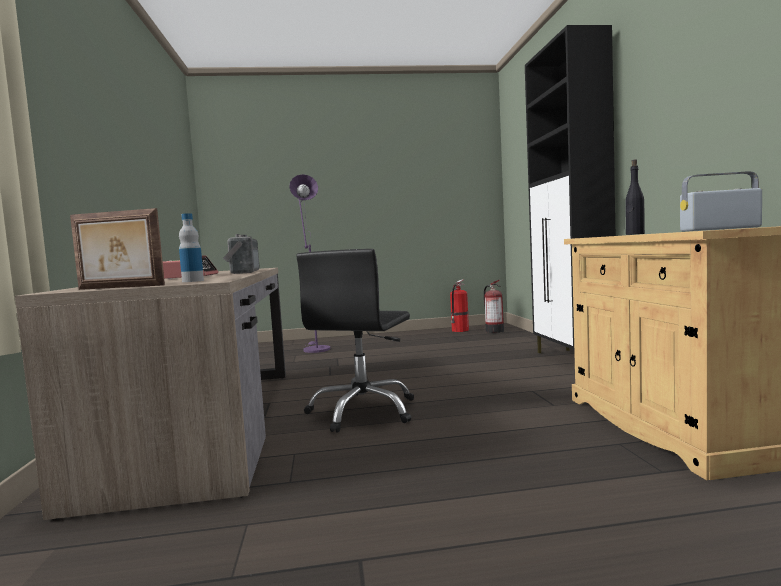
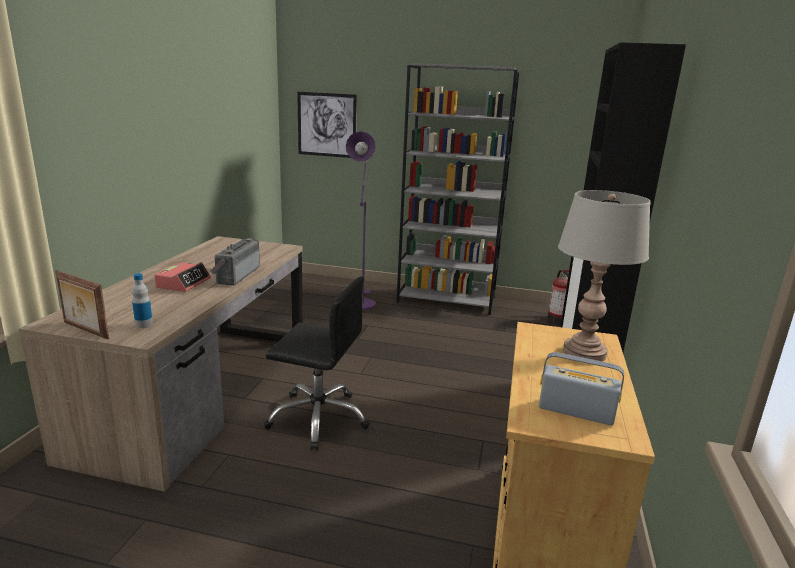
camera: 20 degrees right, 15 degrees up
(248, 191) = (327, 125): none -> picture
(363, 411) = (318, 418): black office chair -> black office chair turned 120 degrees counterclockwise
(390, 336) = (447, 300): none -> grey bookcase
(459, 330) = (523, 309): fire extinguisher -> none
(634, 234) = (527, 371): black bottle -> none
(649, 233) = (584, 353): none -> grey table lamp

